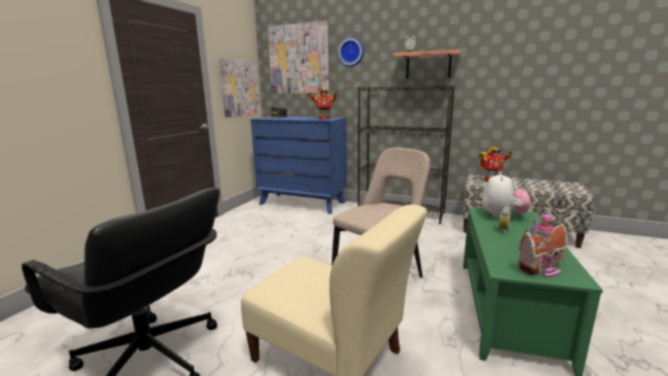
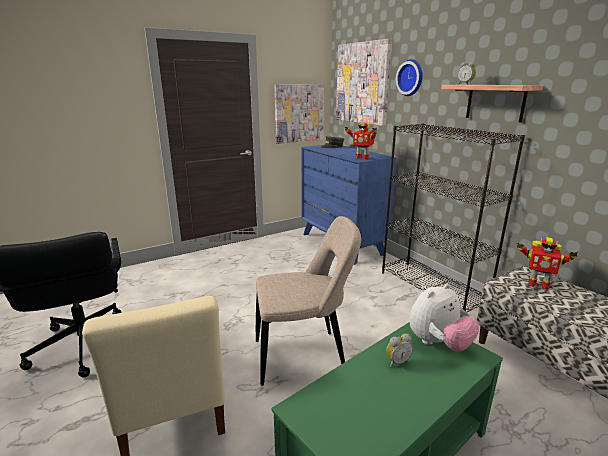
camera: 35 degrees right, 5 degrees up
(542, 270) = (337, 431): toy house -> none

